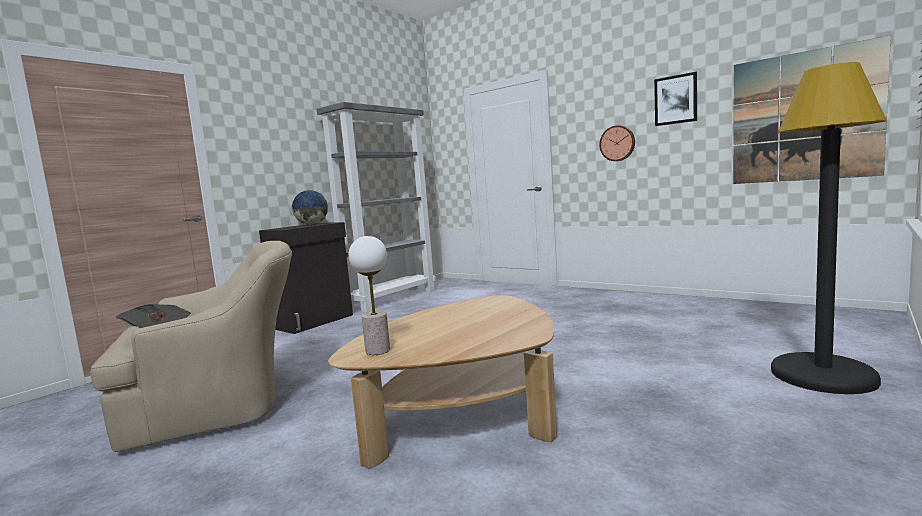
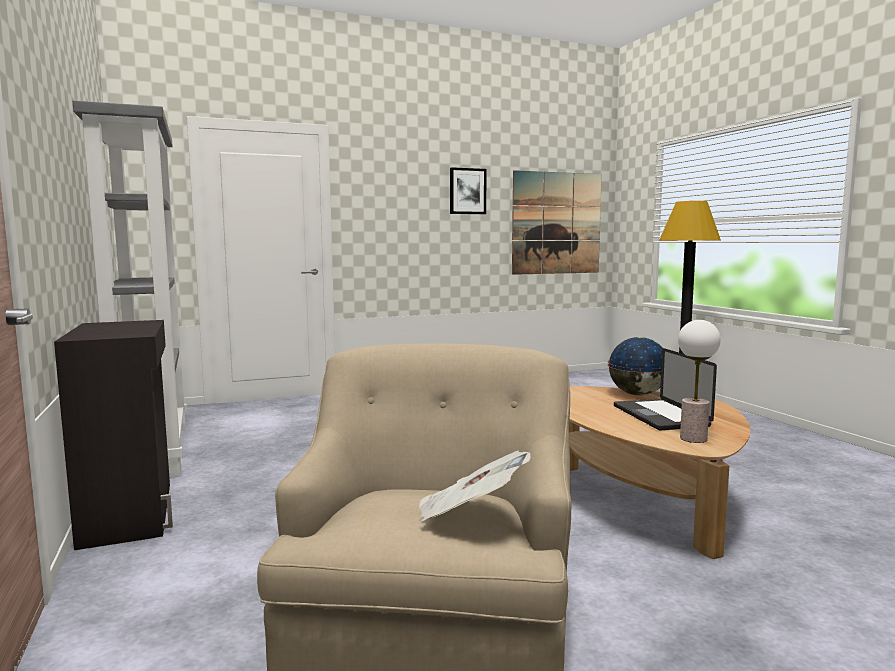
camera: 60 degrees left, 0 degrees up
(311, 224) = (112, 326): globe -> globe (637, 394)
(445, 332) = (660, 416): none -> laptop
(617, 143) = (412, 226): wall clock -> none

